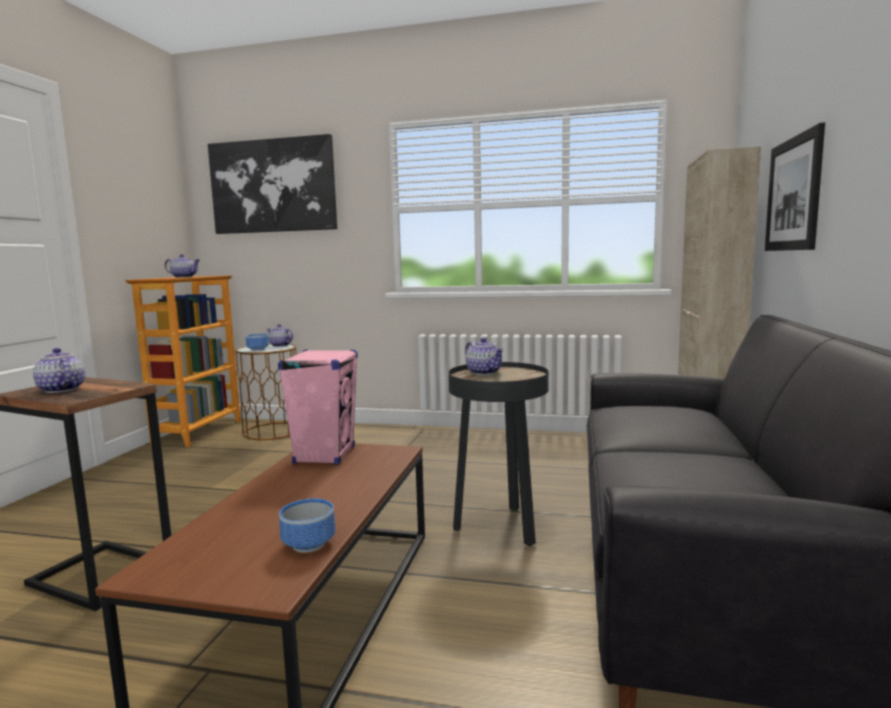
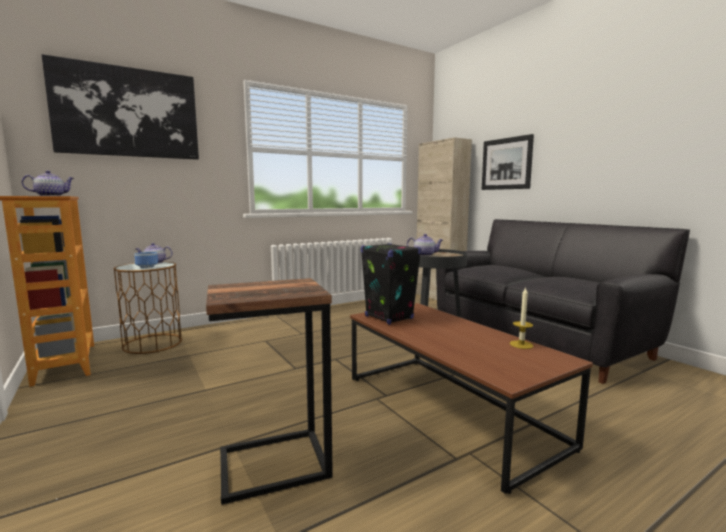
camera: 45 degrees left, 0 degrees up
(60, 390) = (257, 291): teapot -> none
(310, 545) = (521, 344): bowl -> candle
(324, 455) = (388, 317): pink speaker -> black speaker

